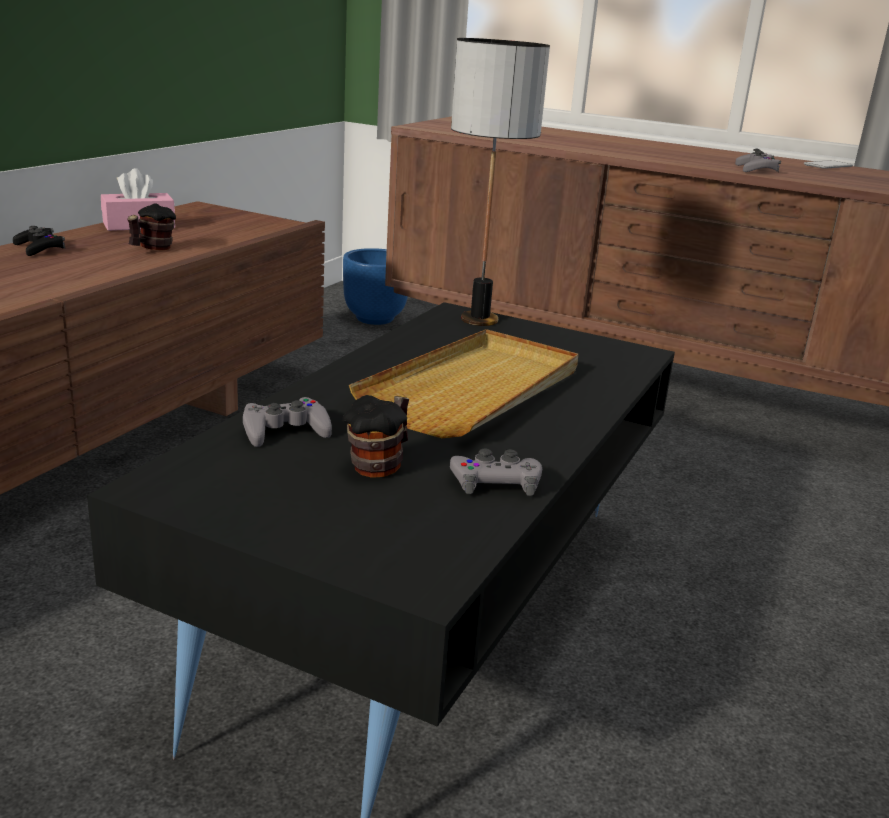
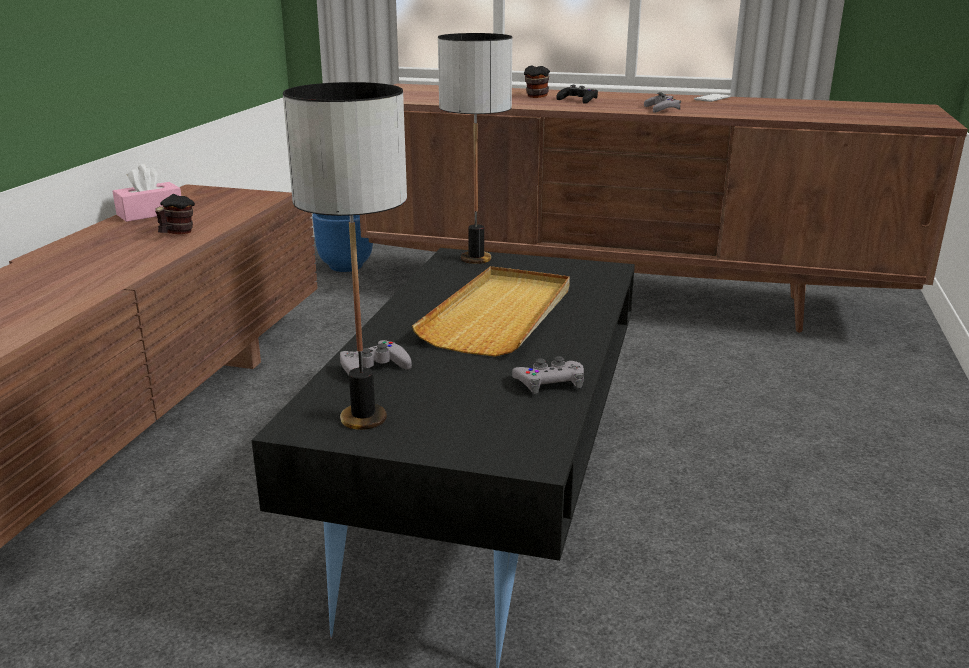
camera: 10 degrees left, 0 degrees up
(40, 248) = (77, 245): black game controller -> black game controller (578, 100)
(238, 490) = (365, 418): none -> table lamp
(381, 464) = (459, 382): mug -> mug (538, 96)

